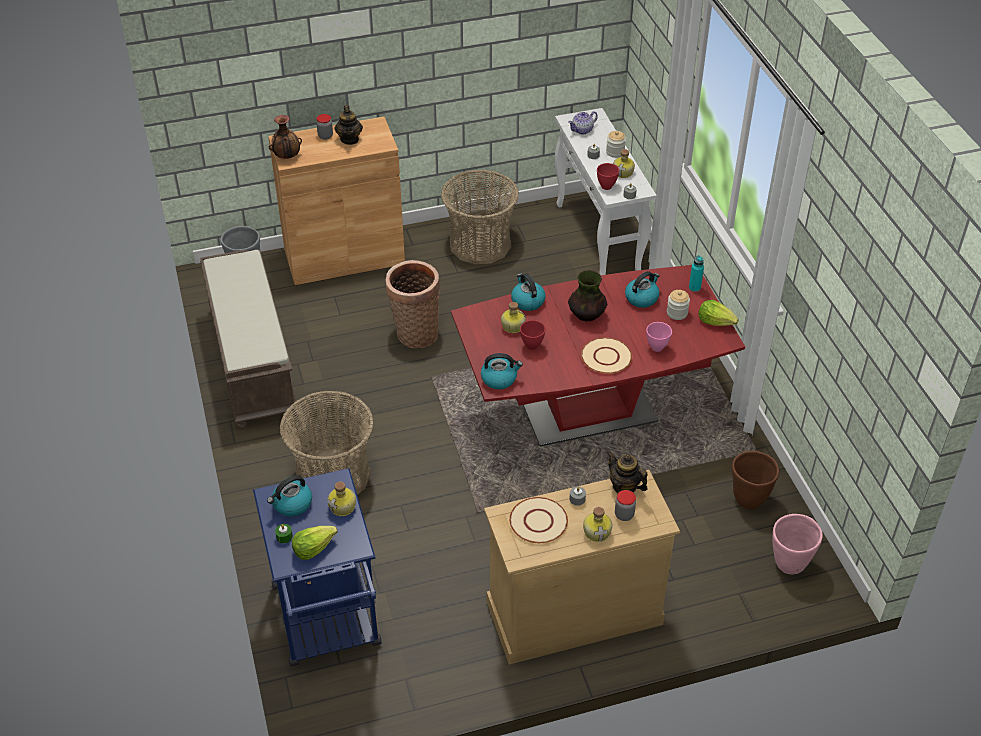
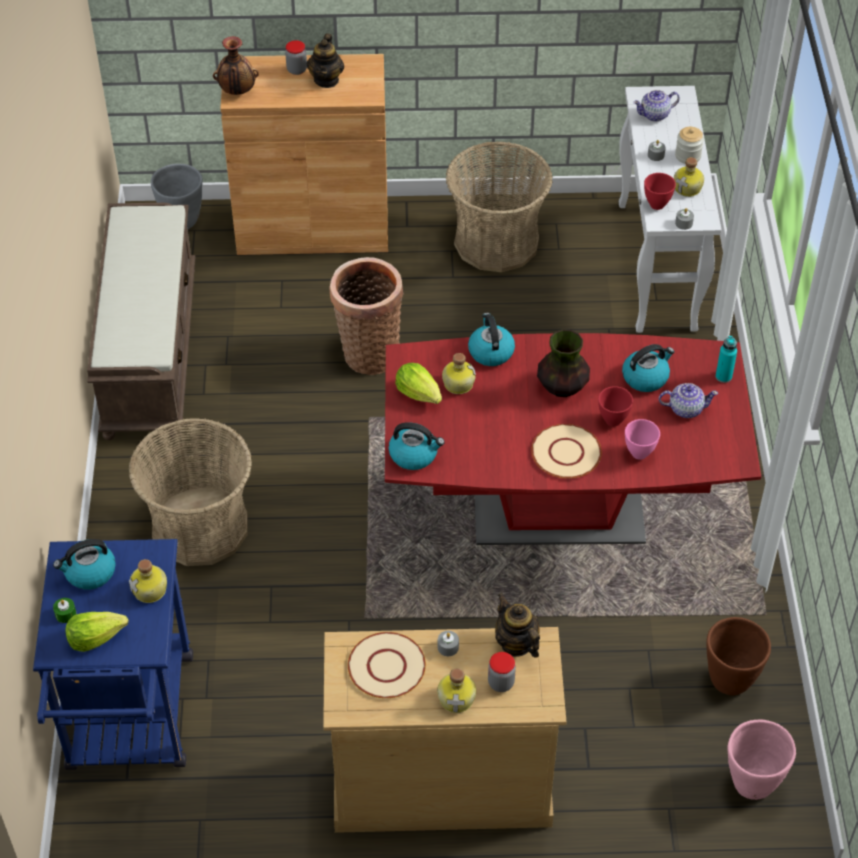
camera: 15 degrees right, 5 degrees up
(531, 346) = (472, 416): red bowl -> red bowl (612, 420)
(677, 313) = (685, 409): jar -> teapot
(716, 321) = (734, 432): lettuce -> lettuce (419, 393)

